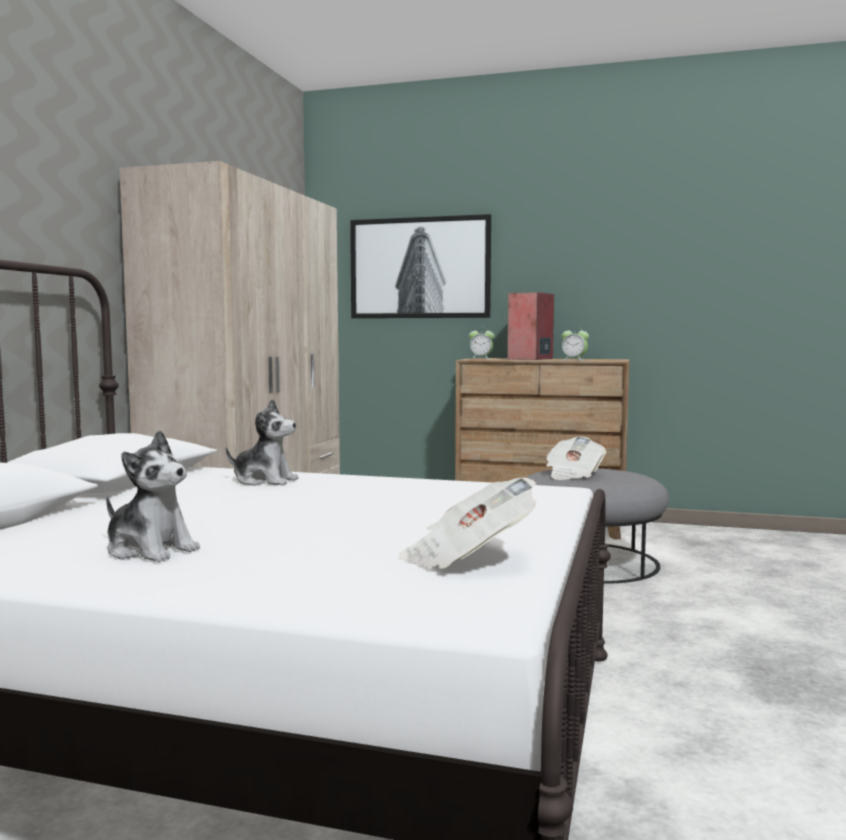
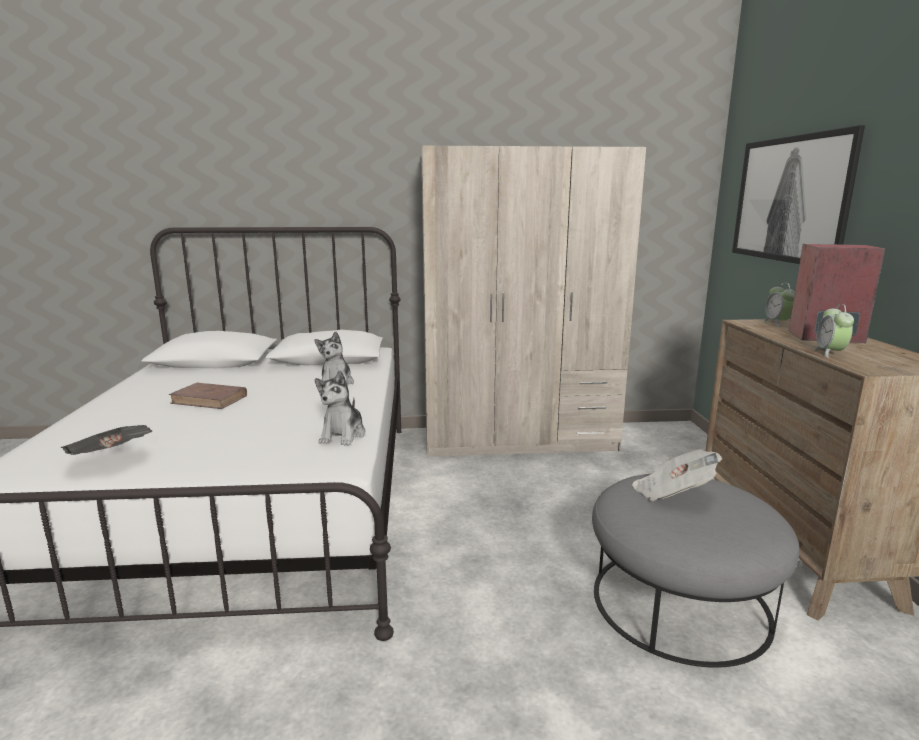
camera: 70 degrees right, 10 degrees up
(150, 550) = (157, 396): plush toy -> plush toy (343, 435)
(233, 524) = (209, 399): none -> brown book

